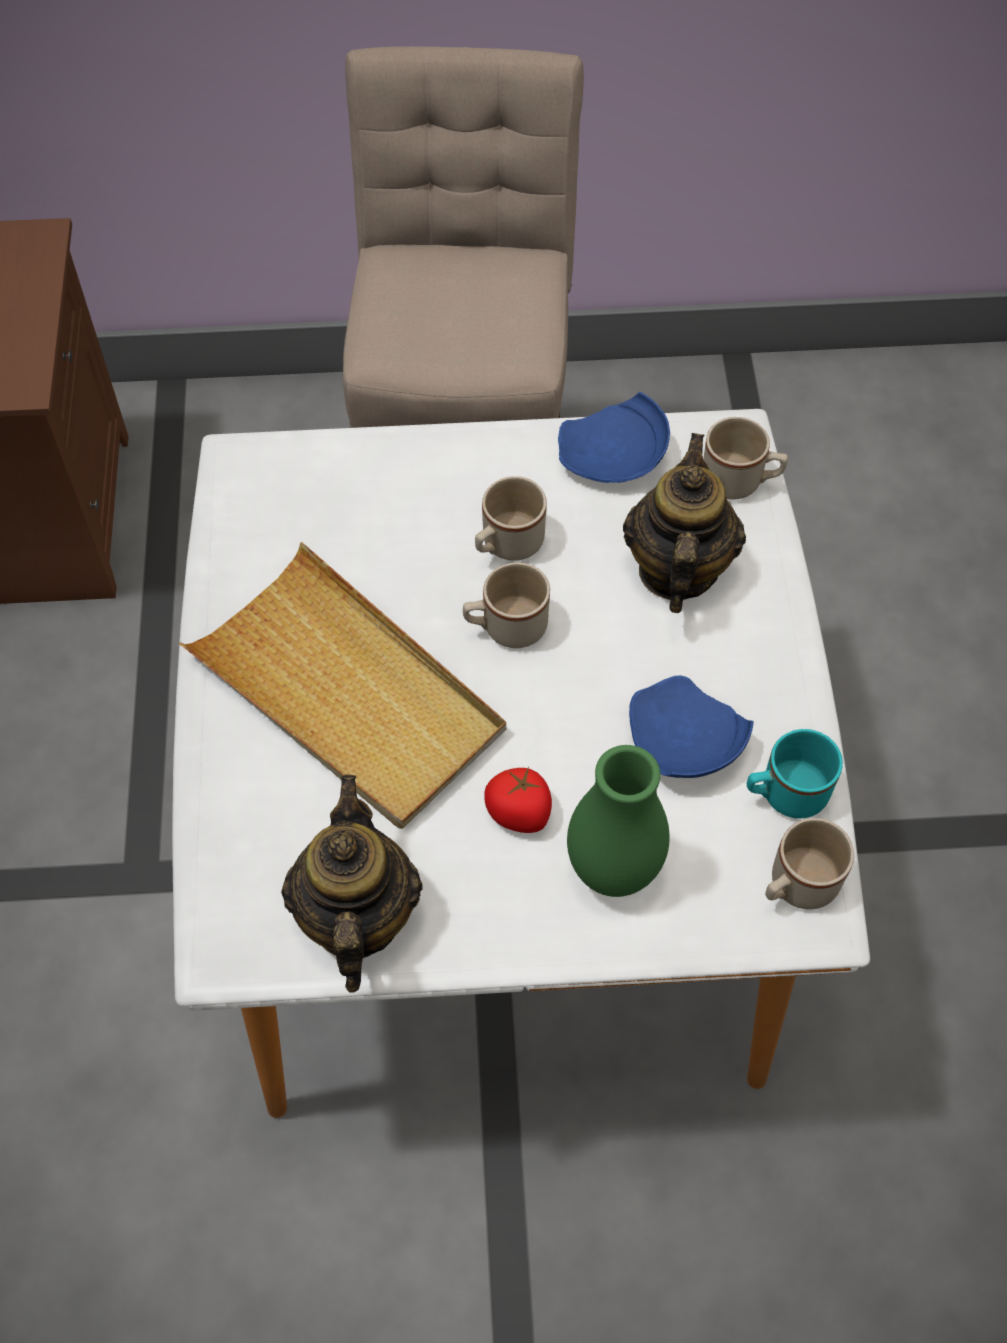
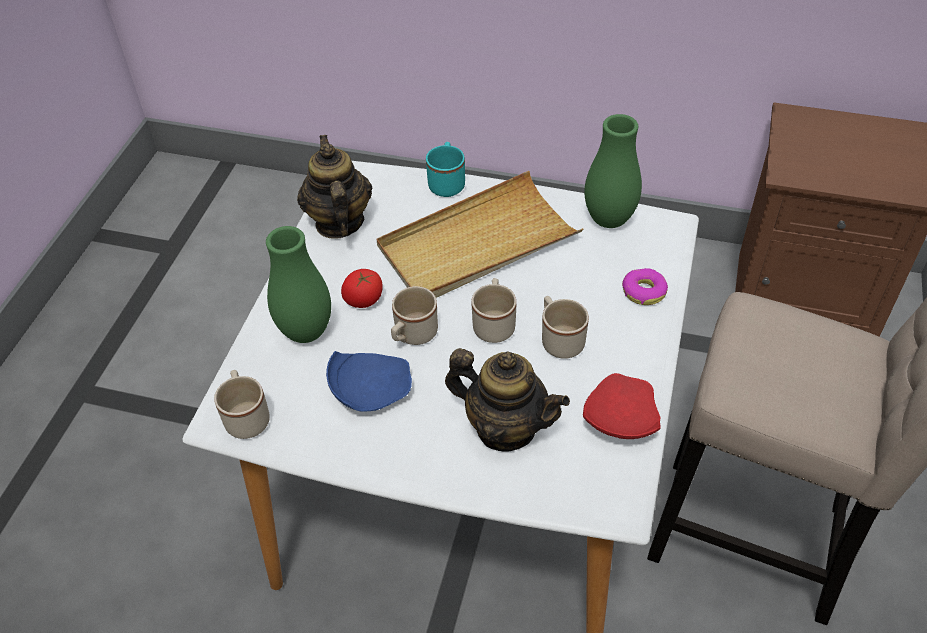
camera: 110 degrees right, 10 degrees down
(245, 534) = (609, 220): none -> green vase
(356, 918) = (339, 222): teapot -> teapot turned 120 degrees counterclockwise
(384, 469) = (643, 291): none -> donut
(613, 458) = (619, 419): blue plate -> red plate
(740, 482) = (573, 494): beige mug -> beige mug (412, 336)
(784, 794) = (308, 432): turquoise mug -> turquoise mug (447, 182)

